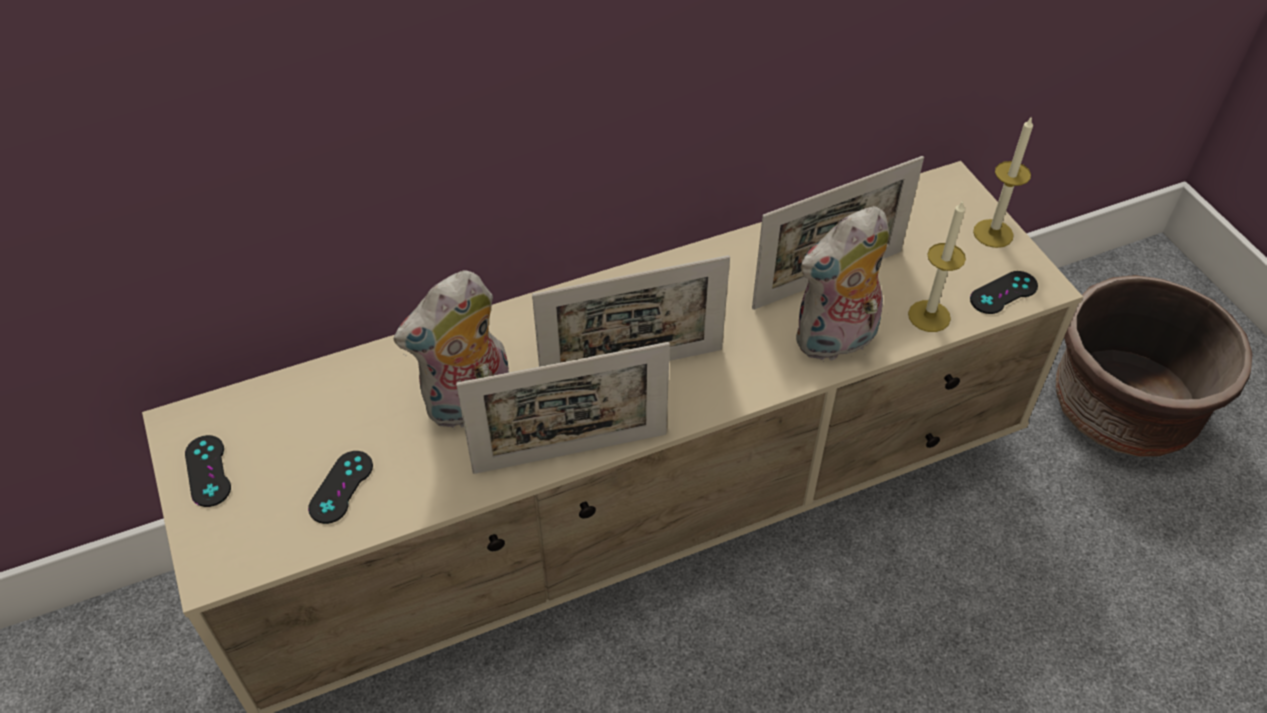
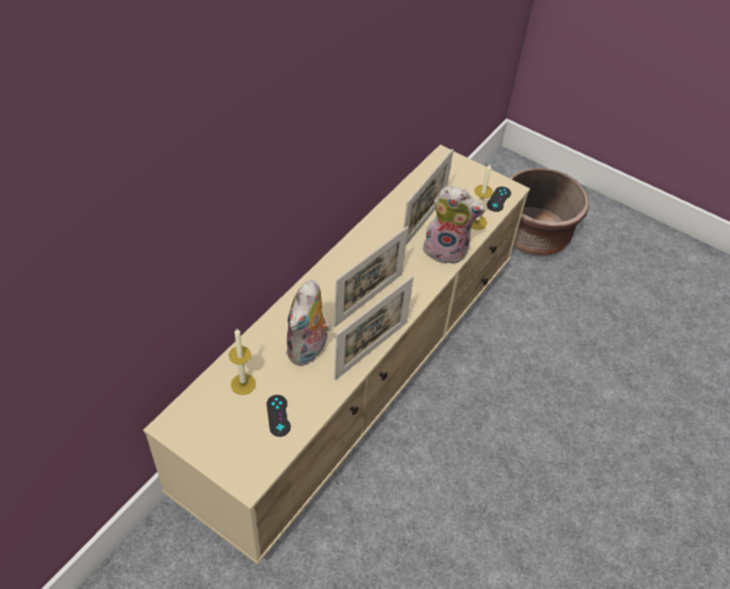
camera: 35 degrees left, 0 degrees up
(208, 471) = (205, 440): black game controller -> none
(835, 341) = (447, 249): plush toy -> plush toy turned 105 degrees counterclockwise
(993, 233) = (476, 173): candle -> candle (243, 384)

